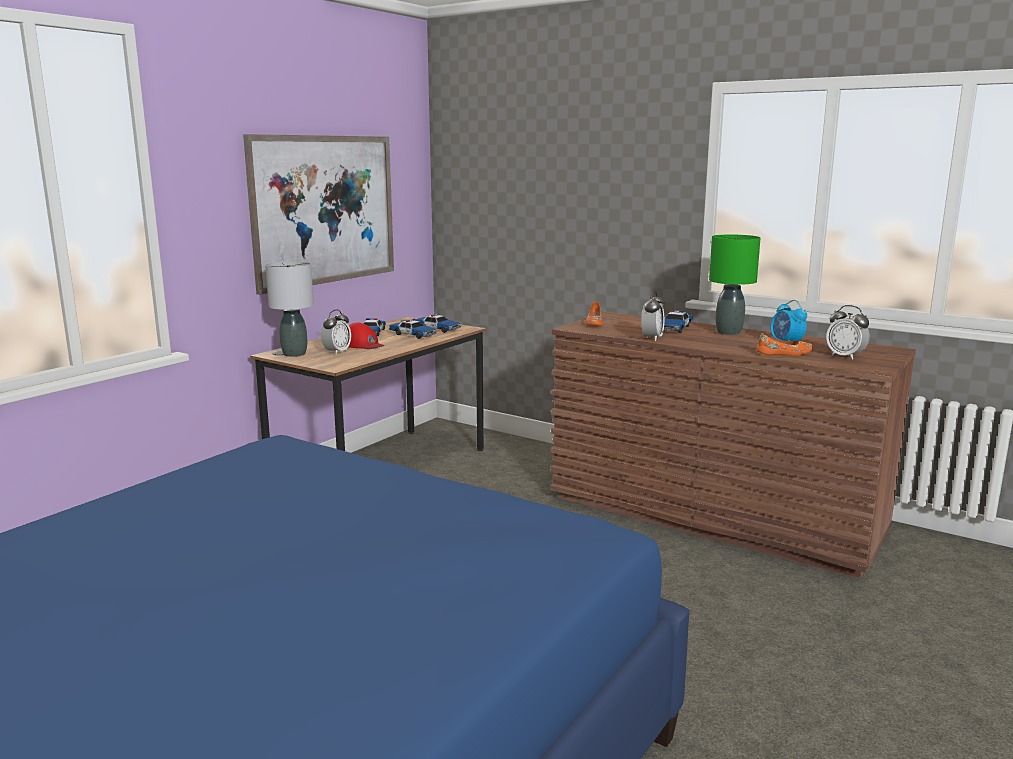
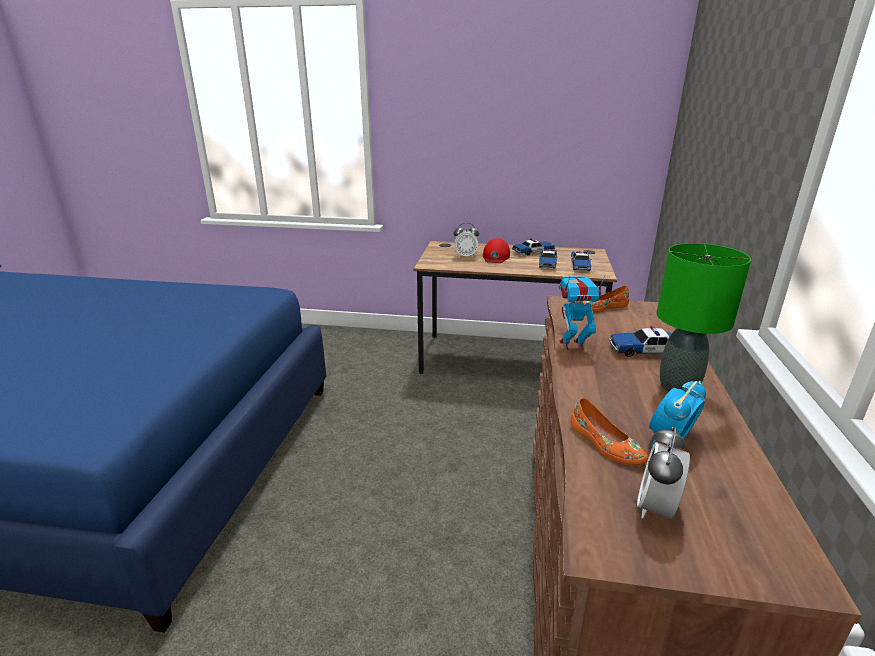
camera: 65 degrees right, 10 degrees up
(294, 354) = (444, 248): grey table lamp -> none
(325, 210) = (523, 141): picture -> none
(652, 338) = (572, 345): alarm clock -> toy robot

